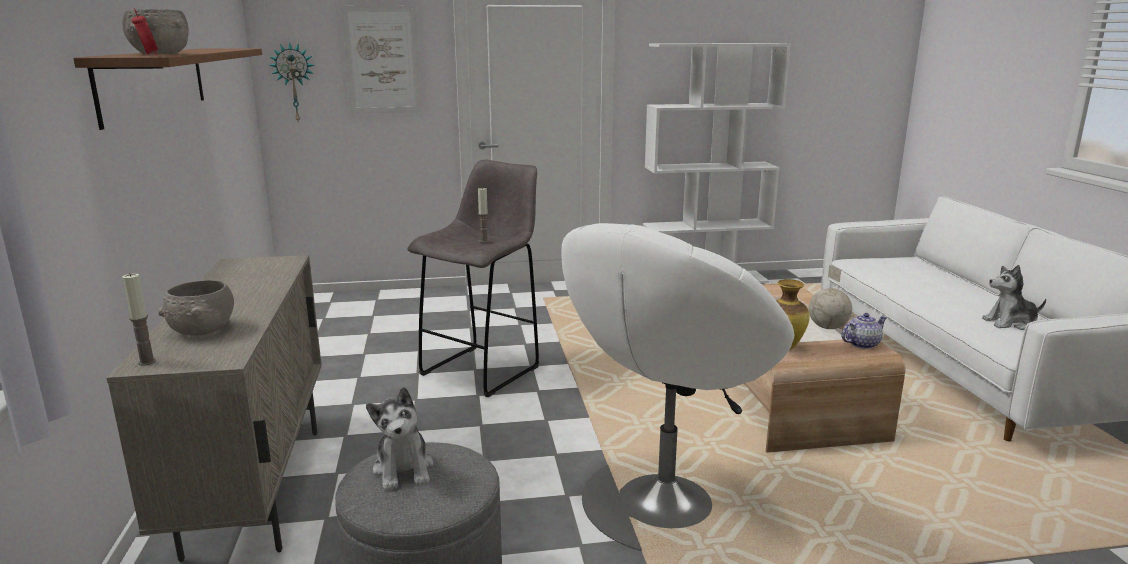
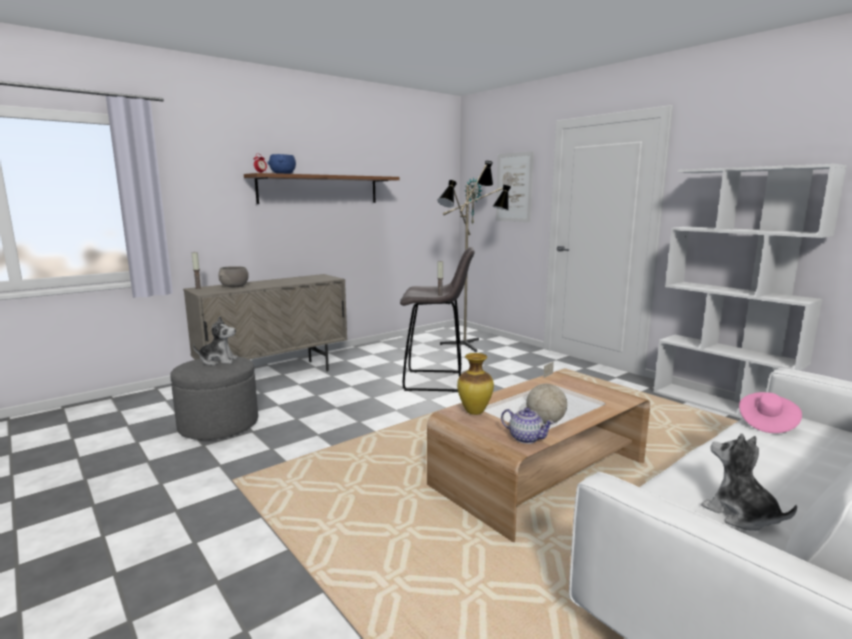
camera: 60 degrees right, 5 degrees down
(161, 54) = (283, 173): grey bowl -> blue bowl
(387, 315) = (469, 346): none -> floor lamp
(404, 469) = (218, 361): plush toy -> plush toy turned 135 degrees counterclockwise
(662, 502) = (330, 461): white armchair -> none
(870, 269) = (766, 423): none -> pink hat

